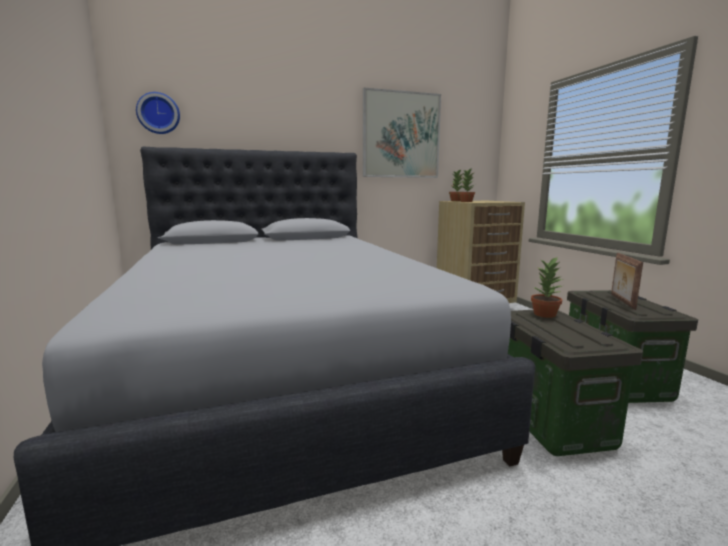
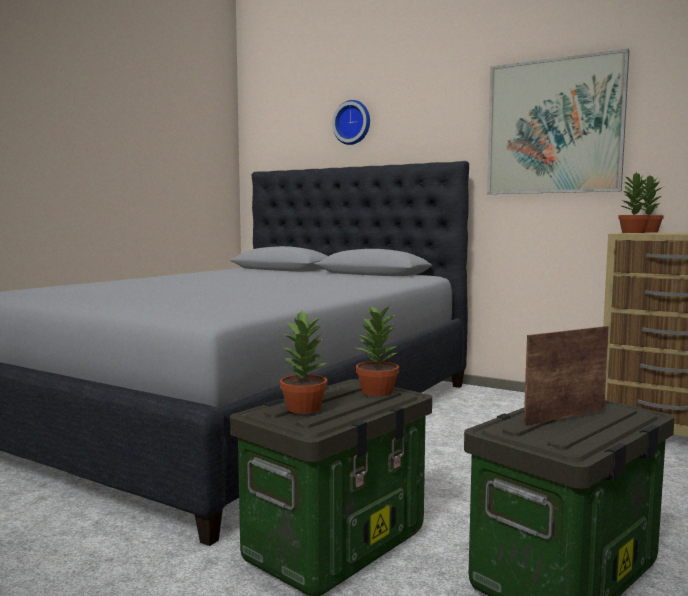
camera: 50 degrees right, 5 degrees down
(158, 113) = (276, 137): wall clock -> wall clock (353, 123)
(572, 335) = (304, 408): none -> potted plant

